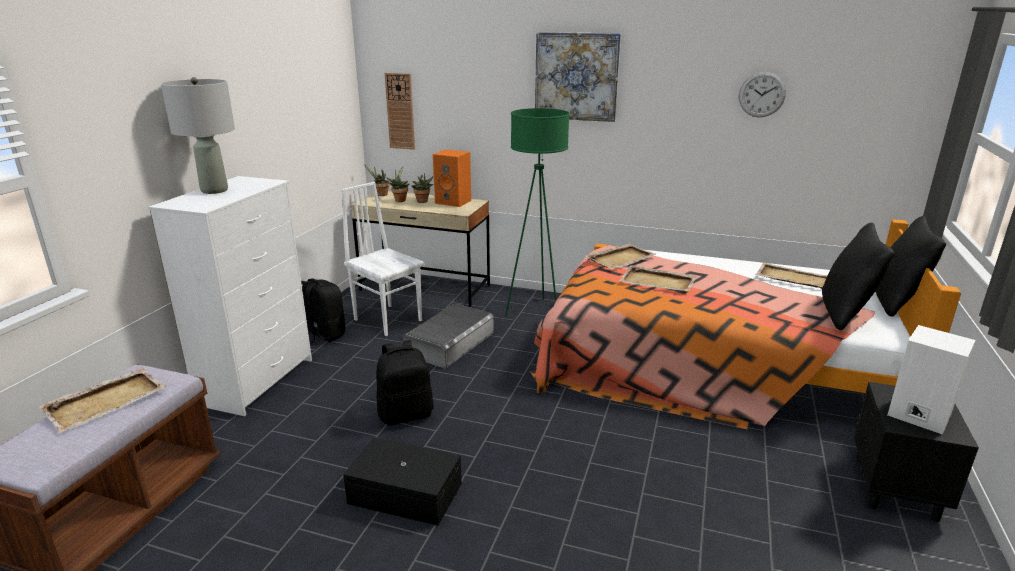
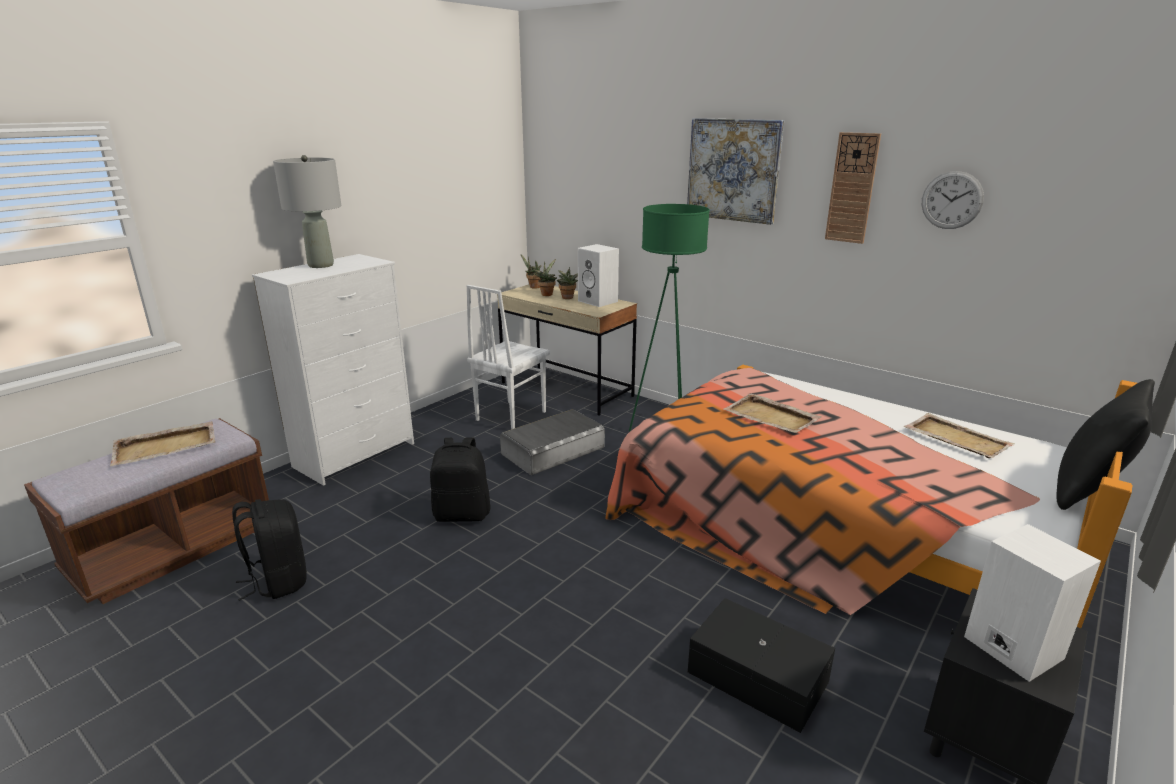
camera: 20 degrees right, 0 degrees up
(322, 335) = (439, 421): black backpack -> black backpack (278, 581)
(388, 319) = (510, 416): white chair -> white chair turned 120 degrees counterclockwise
(400, 111) = (560, 201): wall clock -> wall clock (852, 188)
(405, 492) = (409, 591): black storage box -> black storage box (757, 675)
(454, 202) = (599, 301): orange speaker -> white speaker
(621, 258) = (749, 384): beige tray -> none
(845, 313) = (992, 494): black pillow -> none

